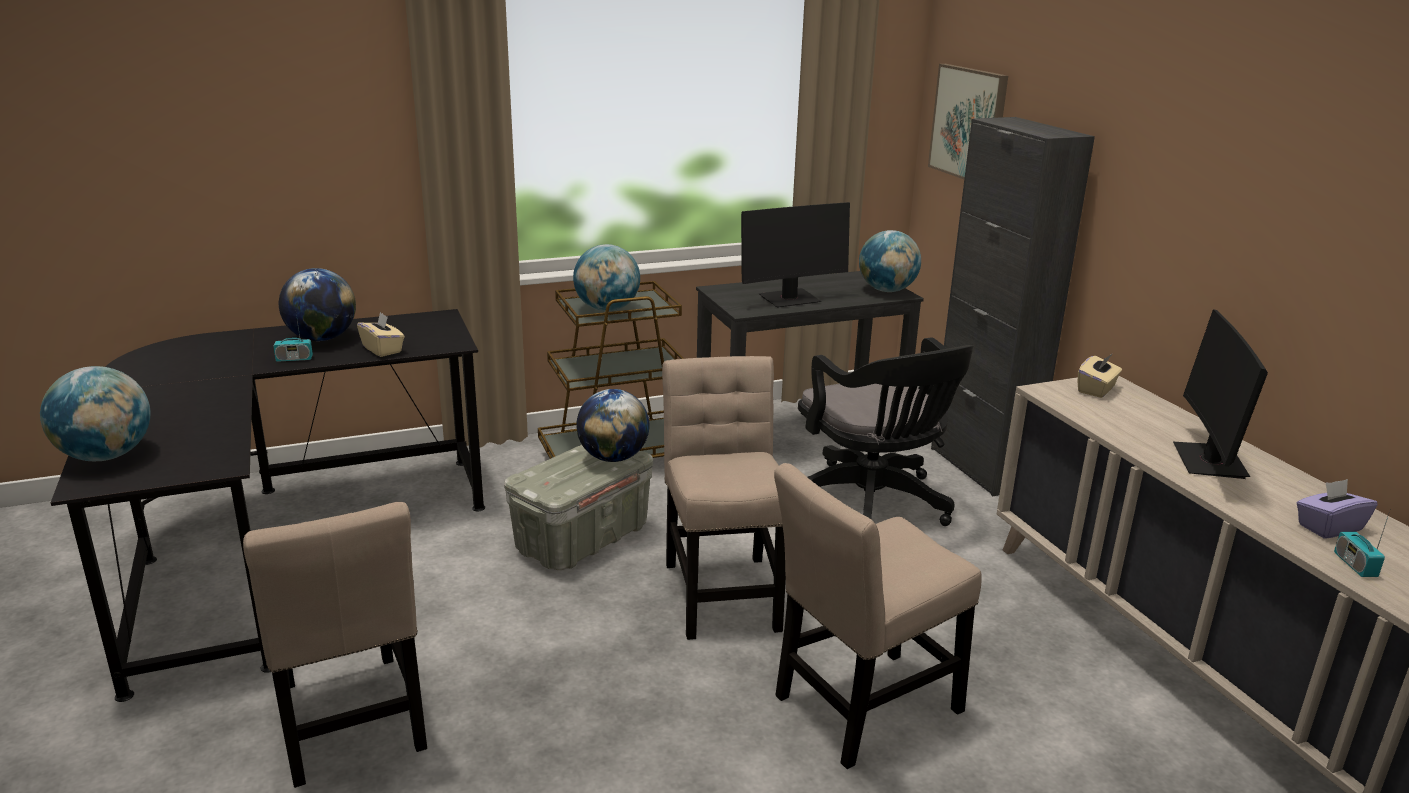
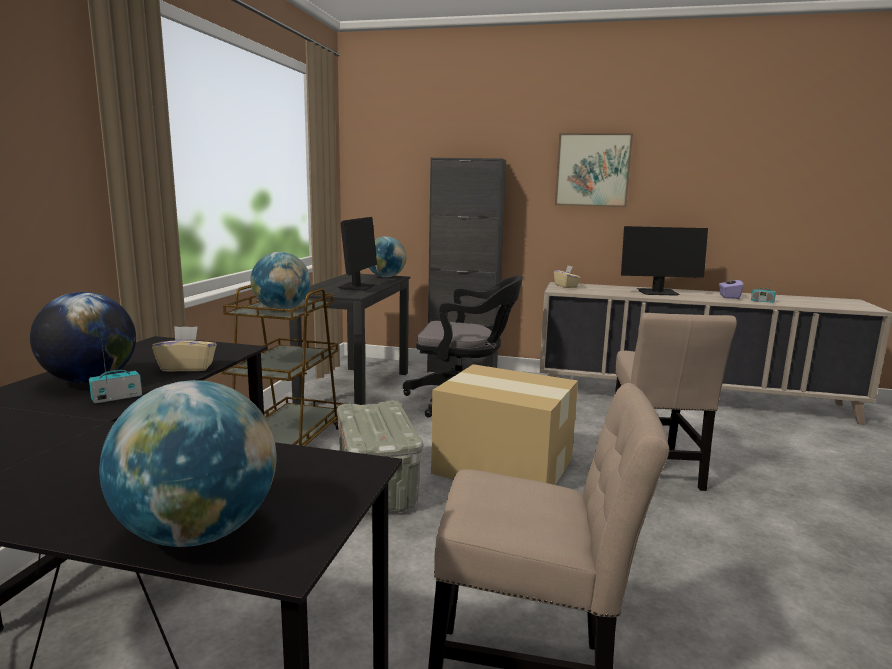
camera: 55 degrees left, 10 degrees down
(294, 359) = (117, 398): radio -> radio turned 150 degrees counterclockwise
(613, 458) = (382, 409): globe -> none
(722, 591) = (502, 465): beige chair -> cardboard box
(968, 123) = (392, 170): picture -> picture (592, 170)
(1209, 461) = (657, 293): monitor -> monitor turned 45 degrees counterclockwise

